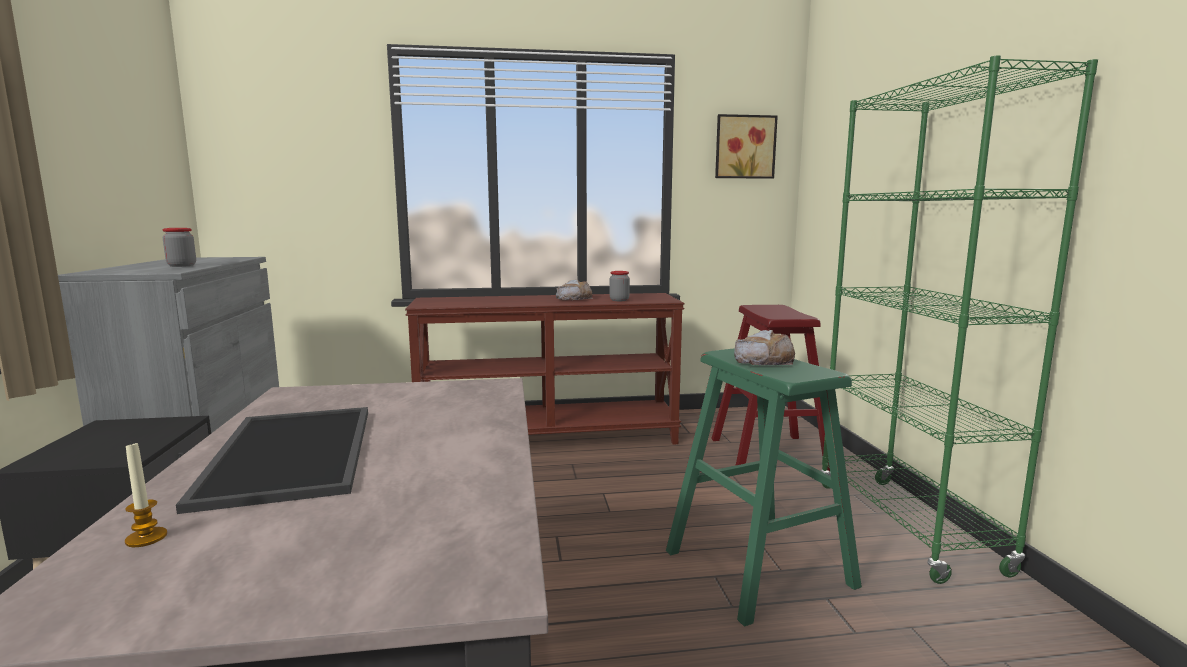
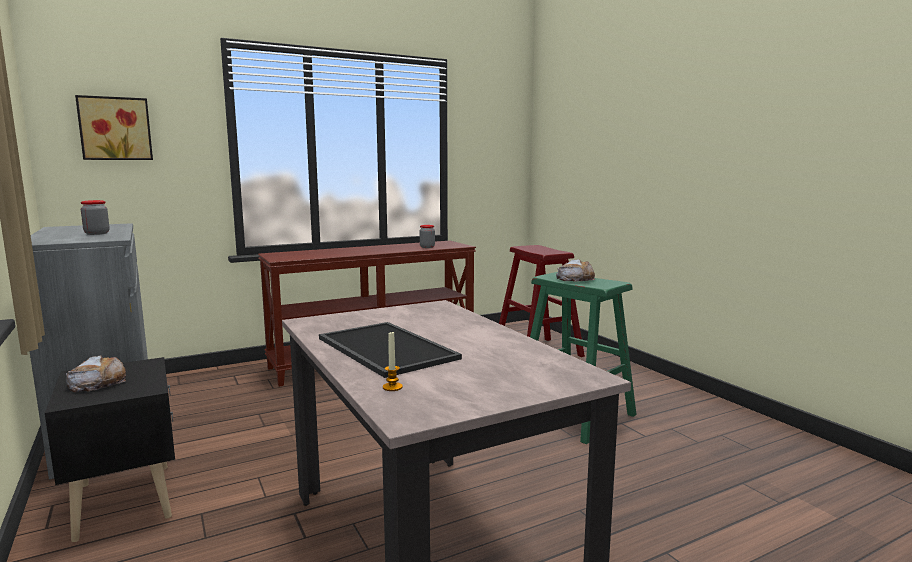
camera: 20 degrees left, 0 degrees up
(574, 298) = (391, 247): bread -> bread (98, 382)
(744, 147) = (495, 130): picture -> picture (115, 129)
(907, 526) = (643, 381): green bookcase -> none

